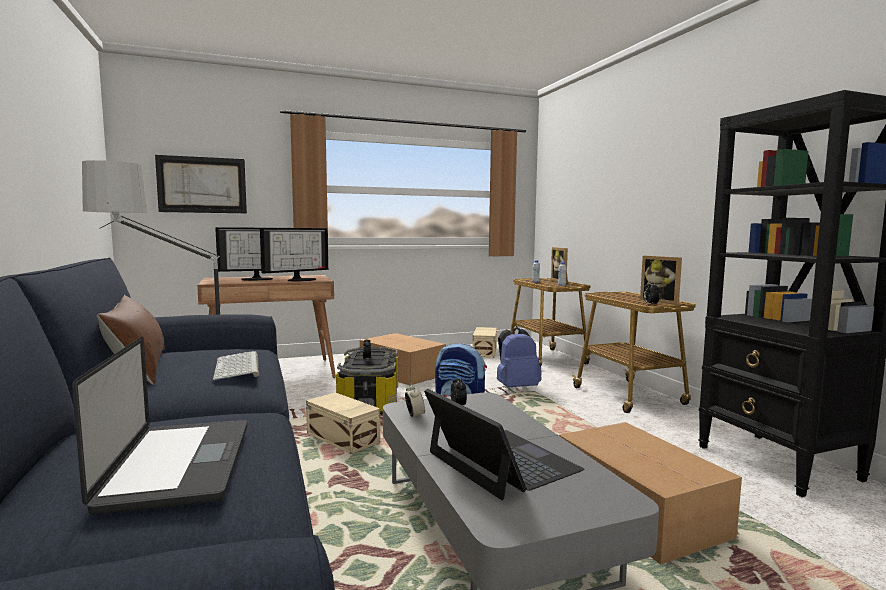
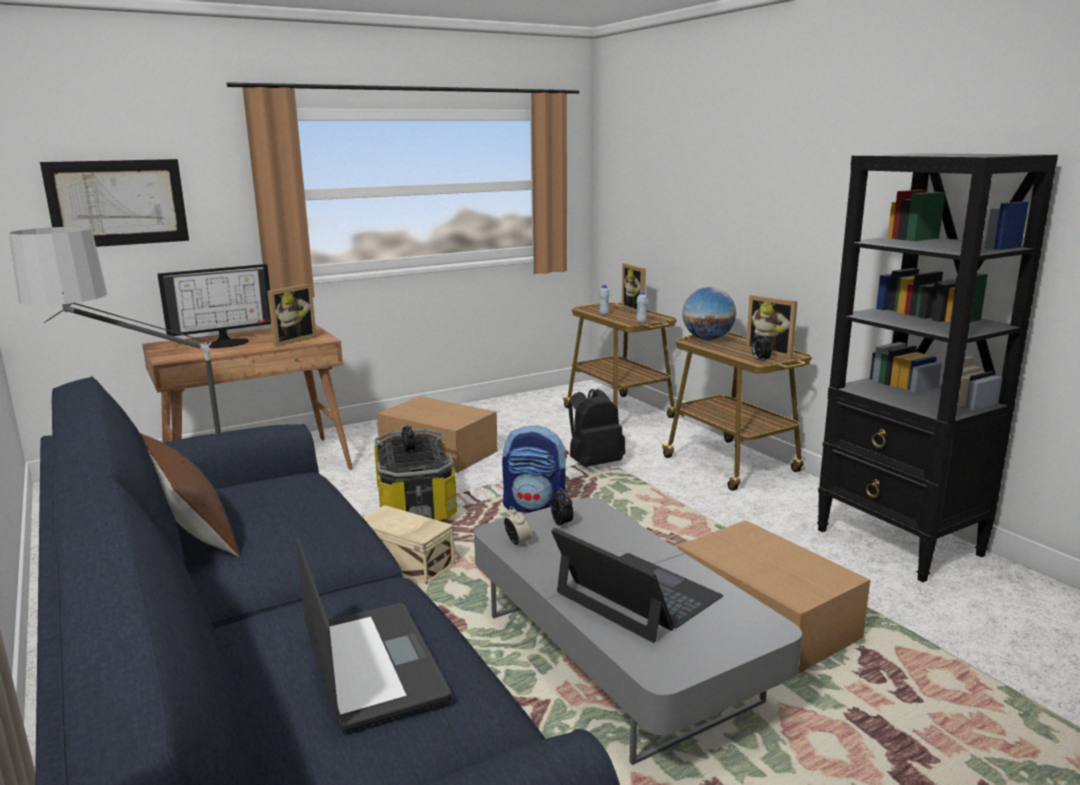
camera: 10 degrees left, 10 degrees up
(238, 367) = (318, 516): keyboard -> none
(301, 279) = (291, 340): monitor -> picture frame
(485, 351) = (537, 406): beige storage box -> none
(516, 387) = (594, 463): blue backpack -> black backpack
(610, 293) = (707, 339): none -> globe

